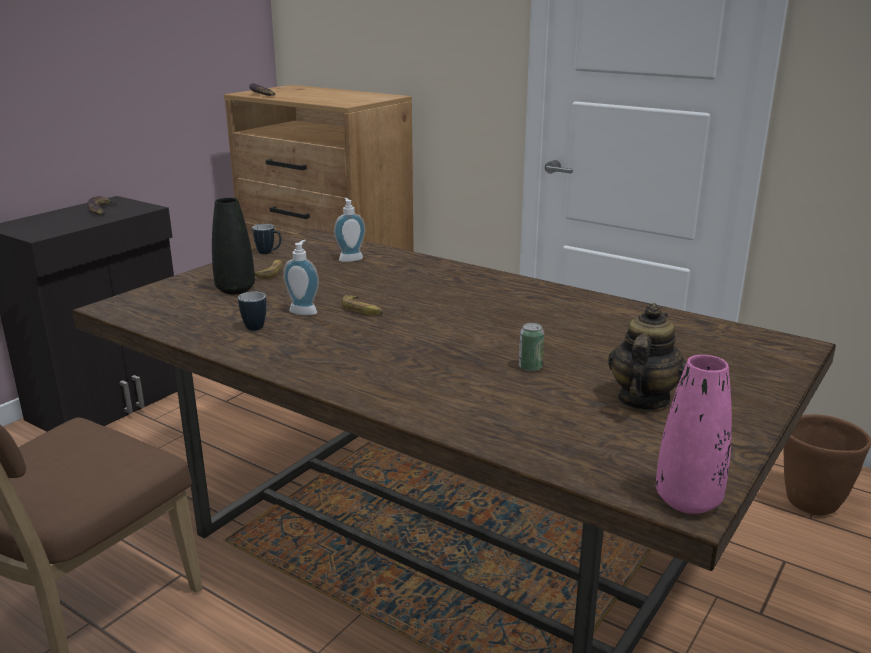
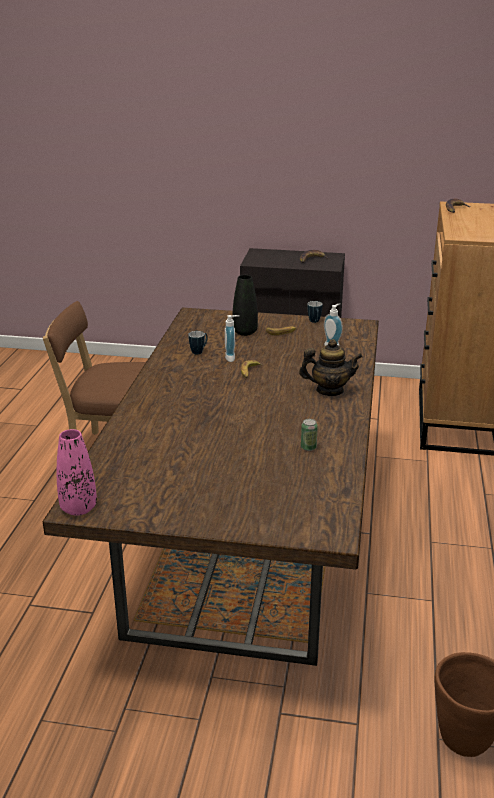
camera: 65 degrees right, 5 degrees up
(530, 367) = (208, 438): can -> can (308, 447)
(642, 399) = (190, 481): teapot -> teapot (329, 390)

